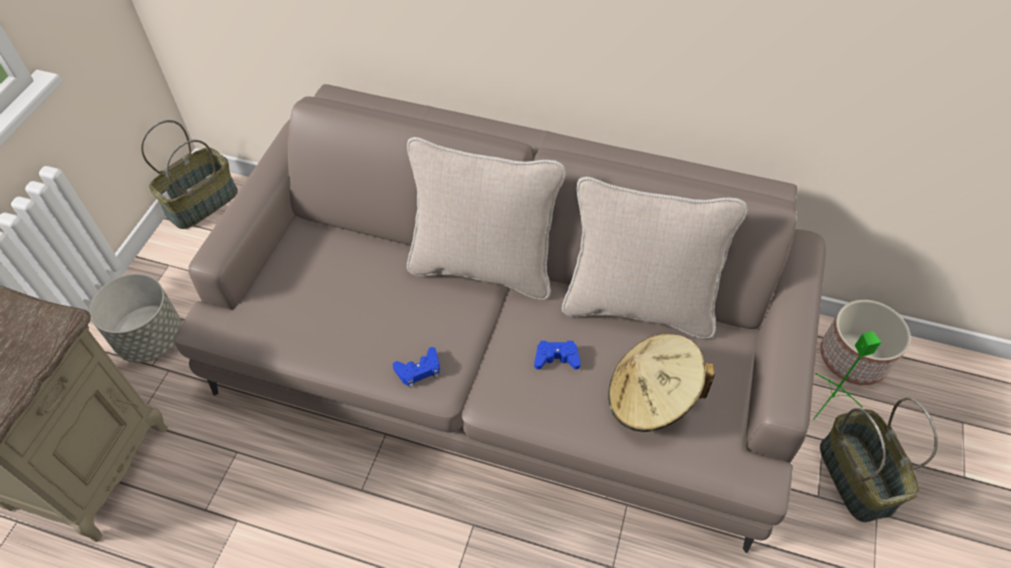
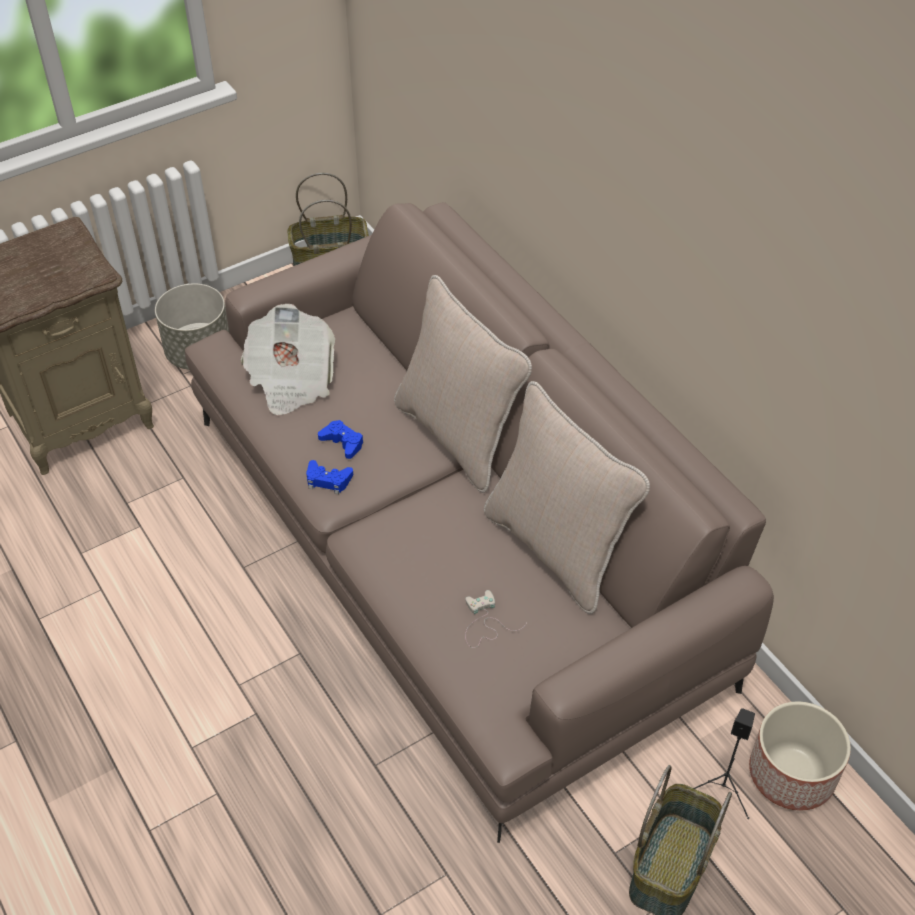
camera: 40 degrees right, 5 degrees down
(302, 307) = (291, 379): none -> newspaper
(556, 358) = (442, 542): blue game controller -> blue game controller (342, 442)
(651, 398) = (485, 623): beige hat -> white game controller
(831, 399) = (723, 790): green speaker -> black speaker

